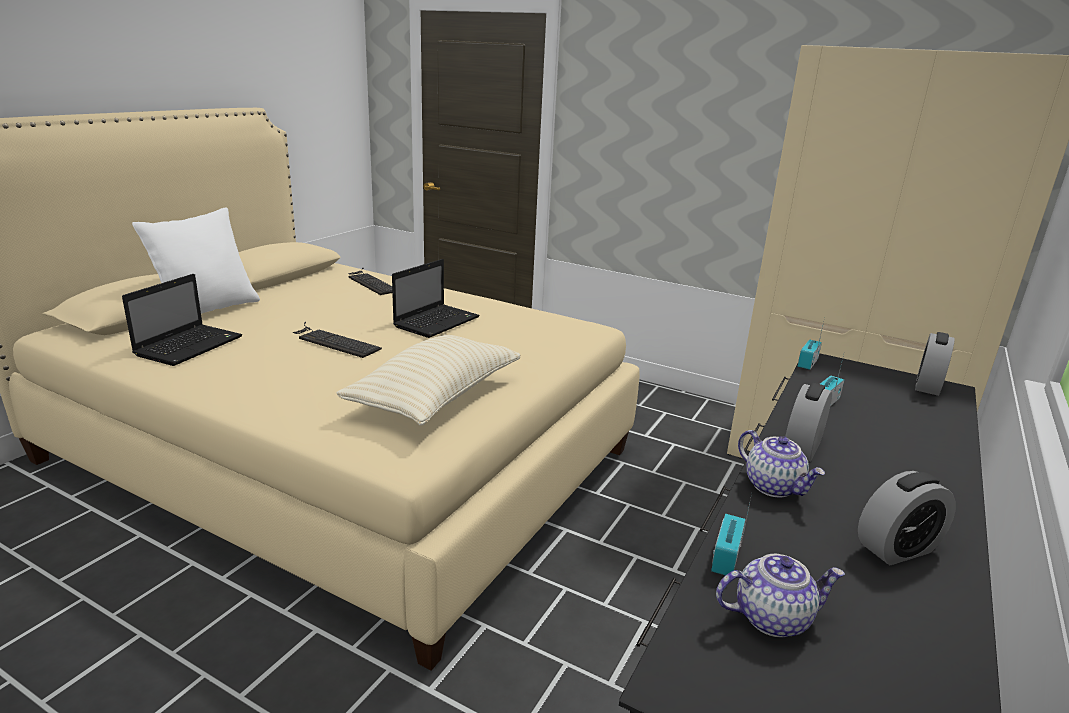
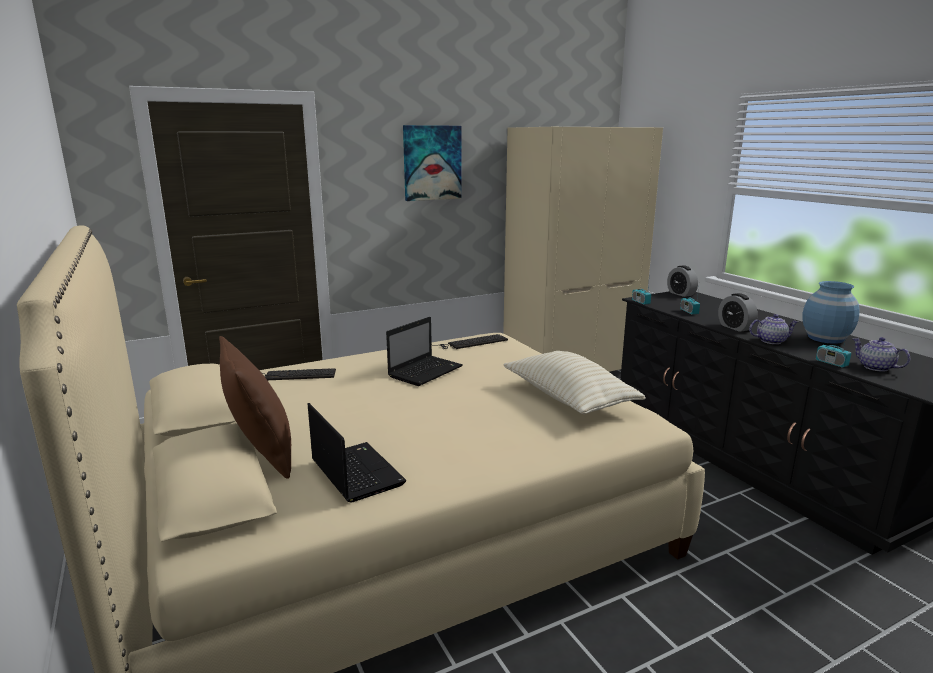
camera: 55 degrees left, 5 degrees down
(207, 311) = (261, 454): white pillow -> brown pillow
(332, 341) = (426, 410): keyboard -> keyboard (470, 343)
(437, 322) = (426, 371): laptop -> laptop turned 60 degrees clockwise
(692, 95) = (432, 163): none -> picture
(772, 617) = (875, 367): teapot -> teapot turned 60 degrees counterclockwise
(897, 549) = (826, 338): alarm clock -> blue vase

